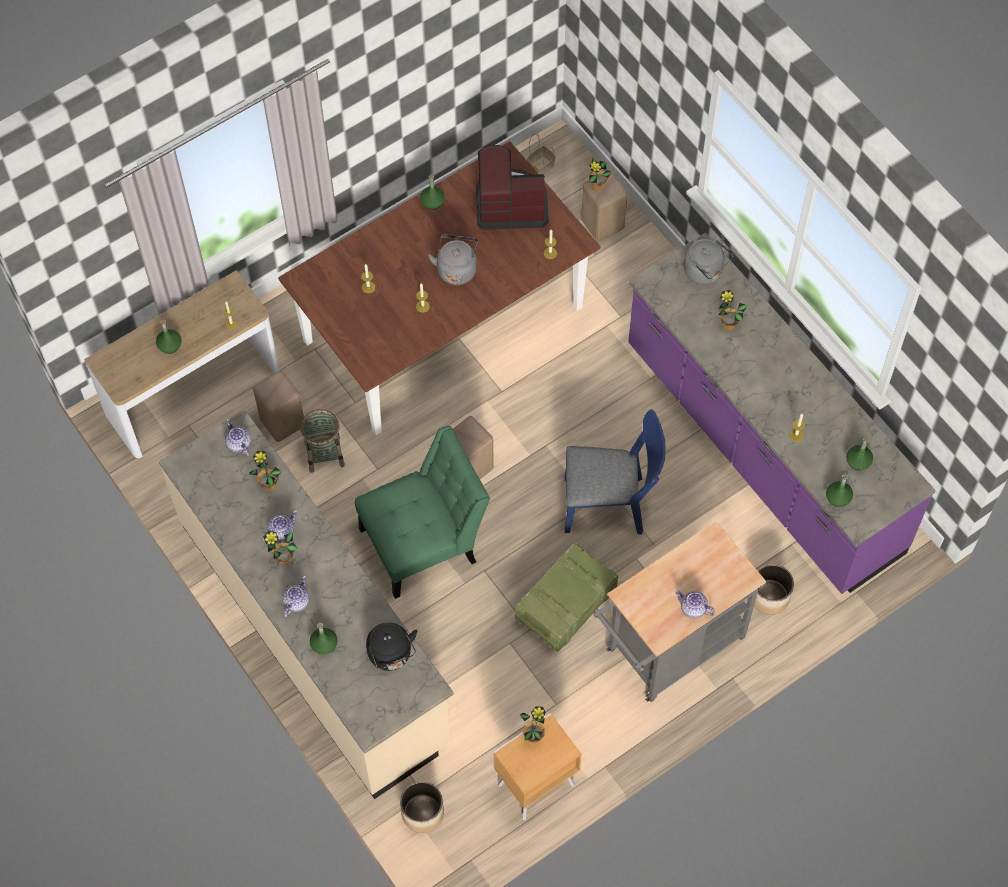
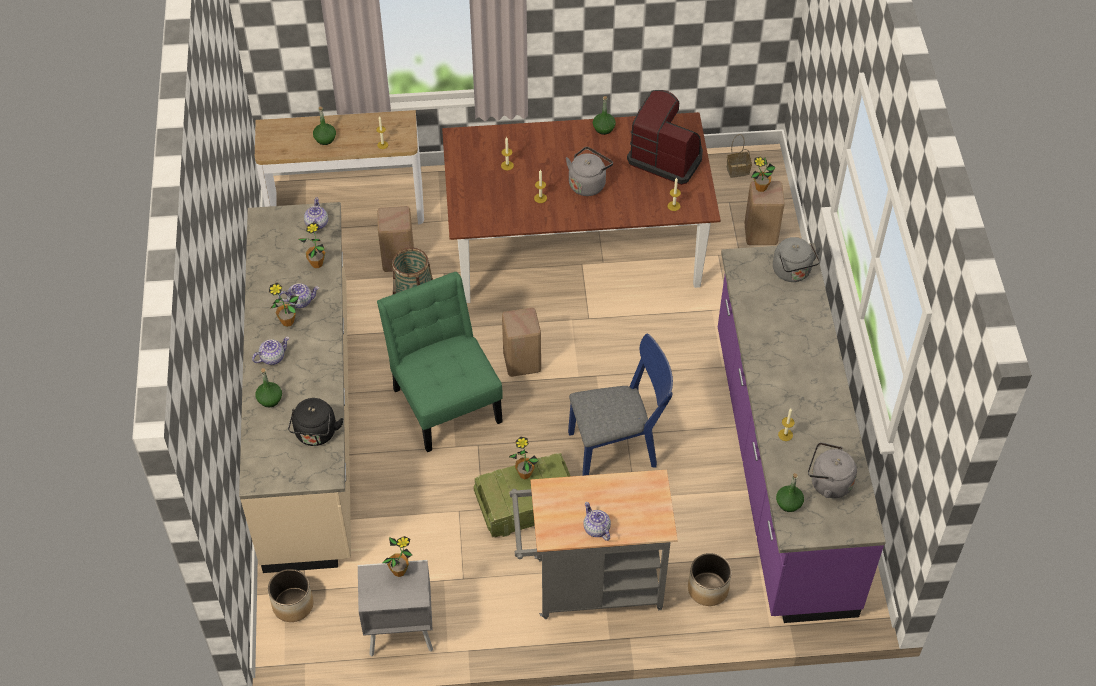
camera: 30 degrees right, 10 degrees down
(424, 542) = (445, 400): green chair -> green chair turned 120 degrees counterclockwise
(534, 785) = (399, 633): brown nightstand -> grey nightstand
(611, 505) = (619, 447): blue chair -> blue chair turned 45 degrees counterclockwise
(728, 325) = (784, 321): potted plant -> potted plant (524, 474)
(858, 461) = (828, 483): green bottle -> grey kettle

